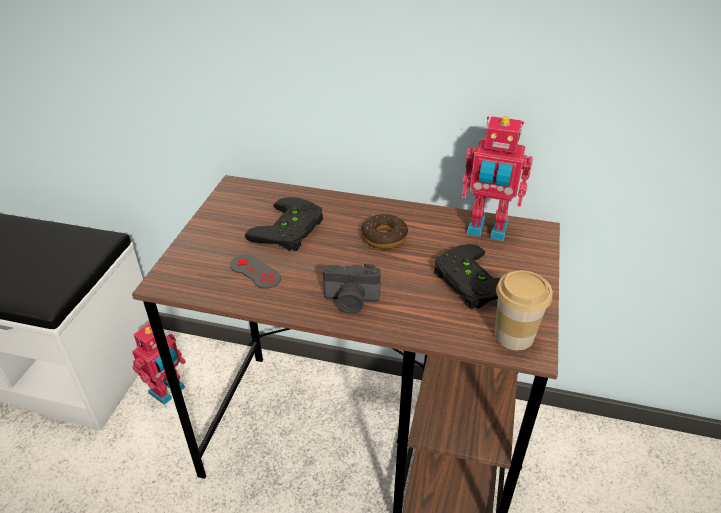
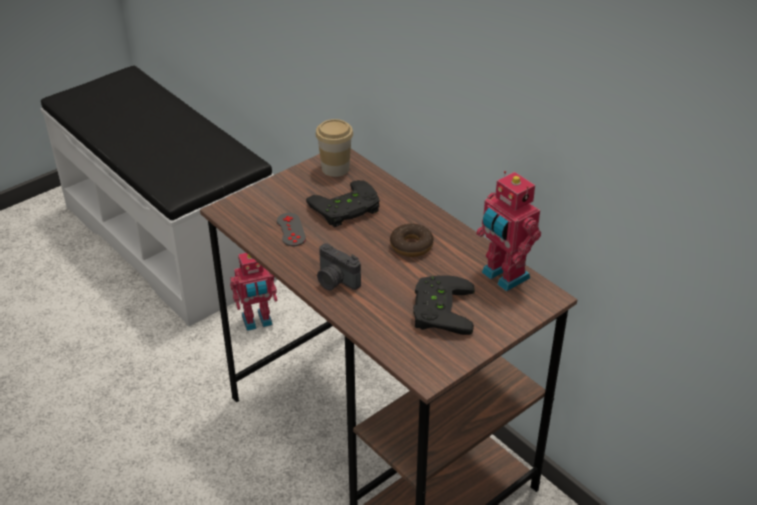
camera: 35 degrees right, 0 degrees up
(514, 335) = (425, 360): cup -> cup (335, 168)

